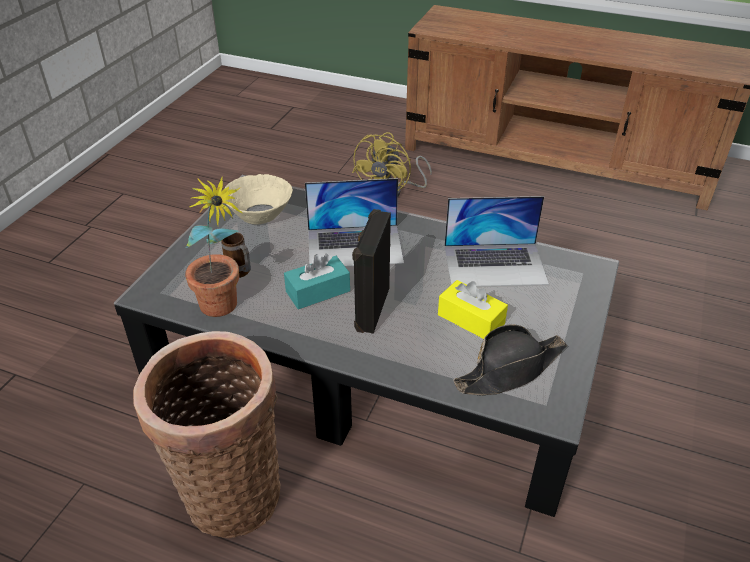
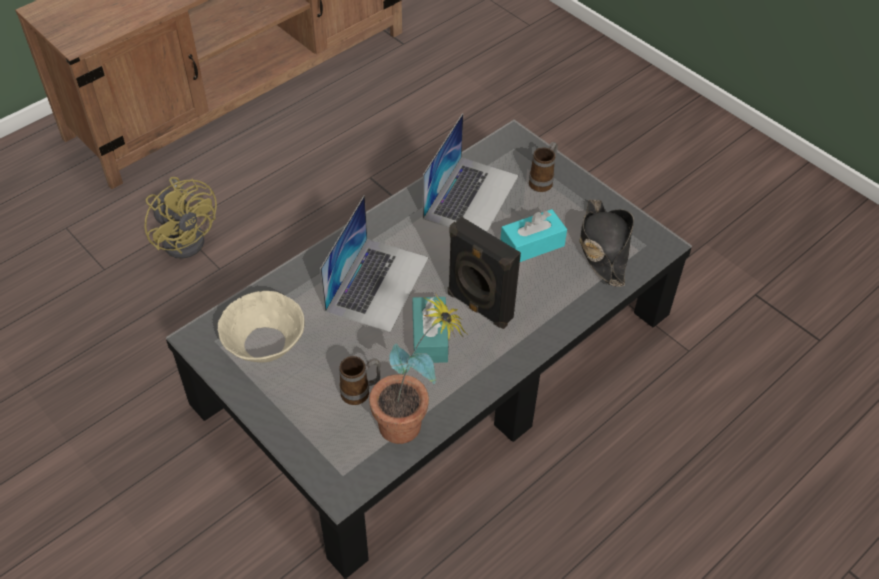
camera: 65 degrees left, 10 degrees up
(229, 490) = (539, 533): basket -> none
(471, 319) = (532, 244): yellow tissue box -> turquoise tissue box
(558, 302) = (543, 181): none -> mug

